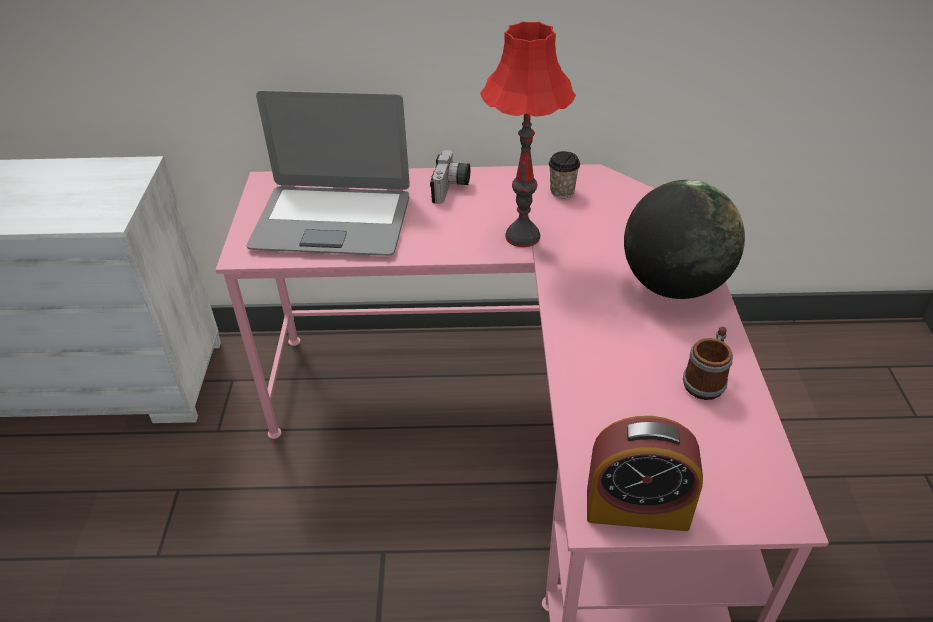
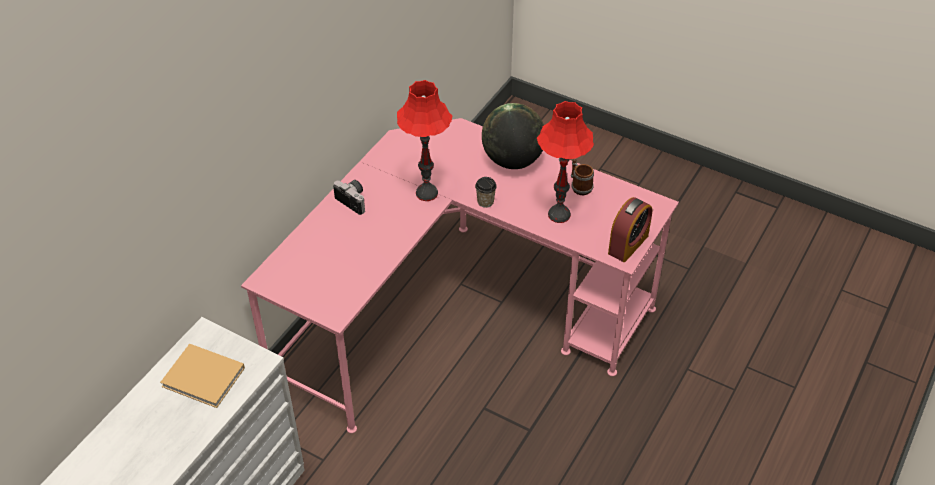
camera: 60 degrees left, 5 degrees up
(66, 193) = (205, 378): none -> beige book
(332, 221) = (338, 264): laptop -> none
(562, 191) = (401, 158): cup -> cup (485, 202)
(616, 384) = (559, 214): none -> red table lamp

